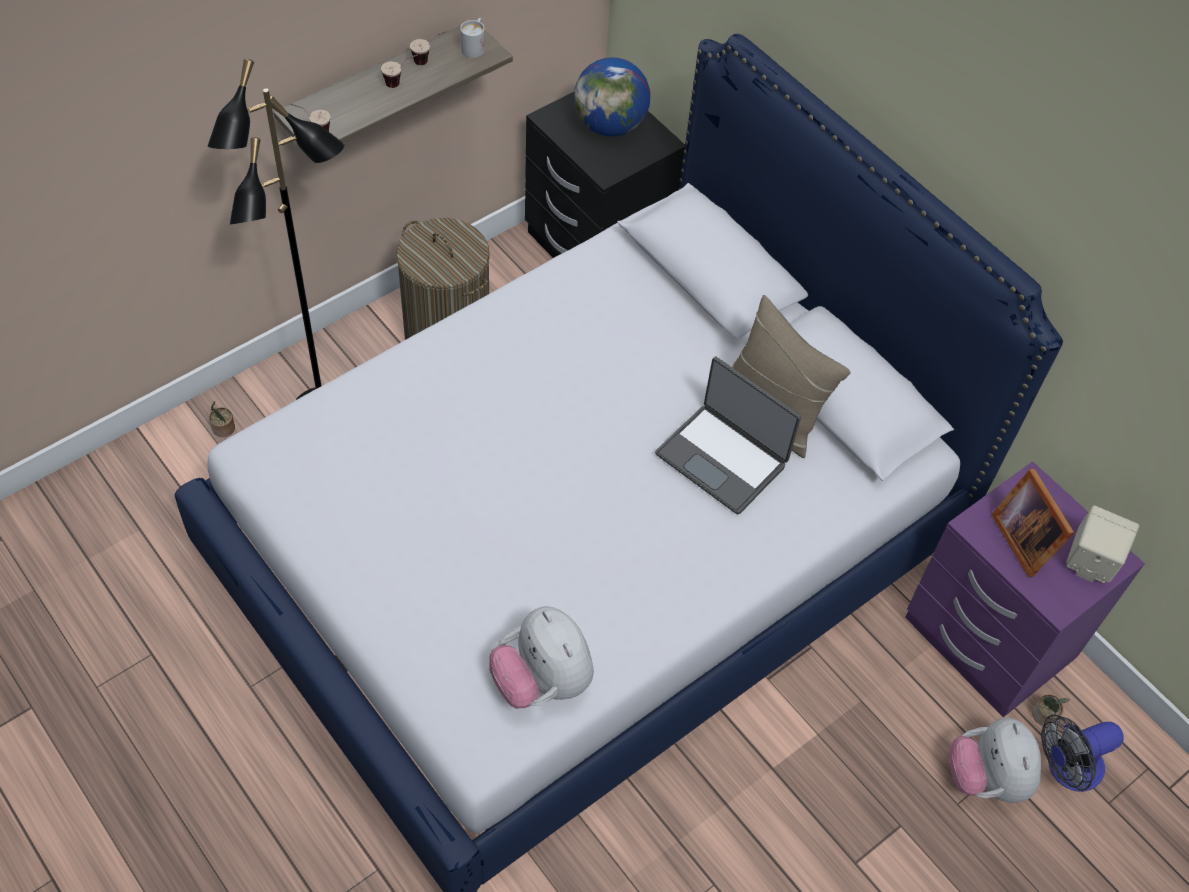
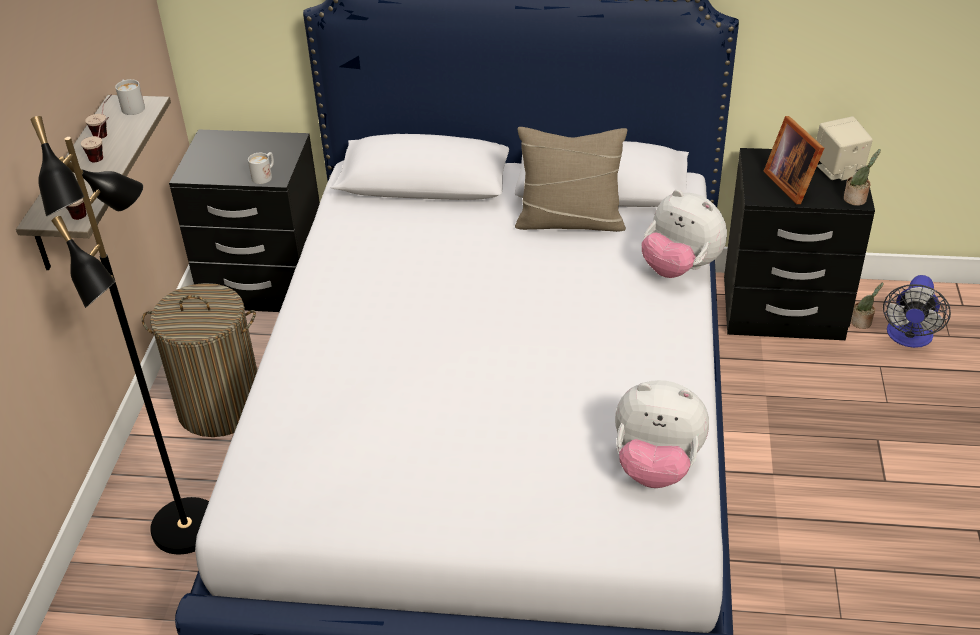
camera: 40 degrees left, 15 degrees down
(223, 429) = (109, 602): potted plant -> potted plant (856, 199)
(601, 164) = (265, 176): none -> white mug
(610, 125) = (240, 153): globe -> none
(722, 458) = (579, 264): laptop -> none
(986, 778) = (880, 376): plush toy -> plush toy (680, 268)
(987, 639) = (782, 310): purple nightstand -> black nightstand
(1024, 538) = (792, 183): picture frame -> picture frame turned 45 degrees clockwise

